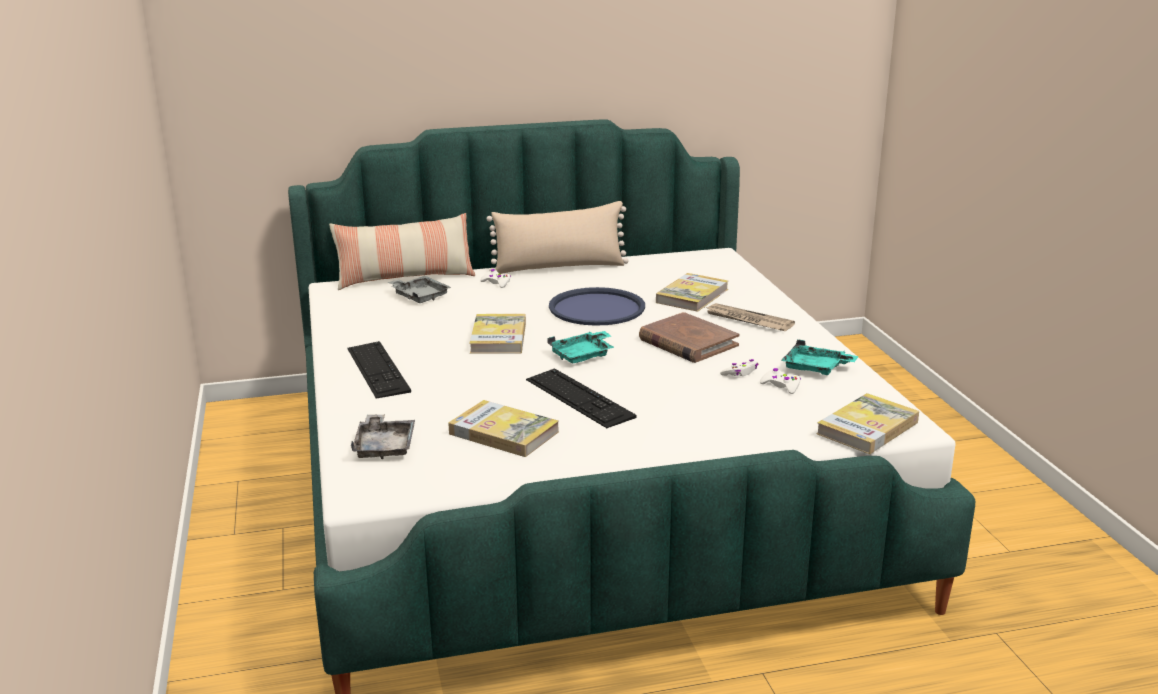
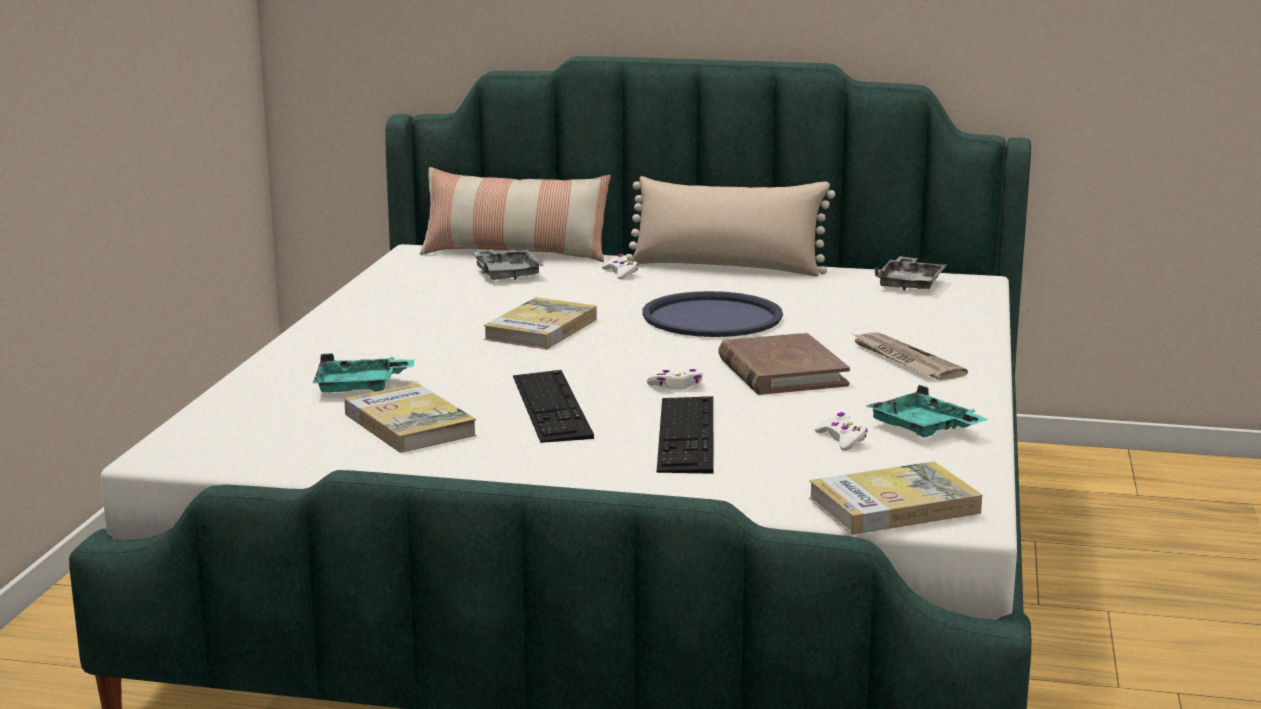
camera: 25 degrees right, 5 degrees down
(378, 369) = (355, 338): keyboard -> keyboard (686, 434)
(384, 446) = (258, 413): grey tray -> grey tray (910, 284)
(583, 355) = (620, 364): turquoise tray -> turquoise tray (360, 387)
(692, 296) = (864, 322): book -> none
(740, 373) = (805, 416): white game controller -> white game controller (676, 386)

